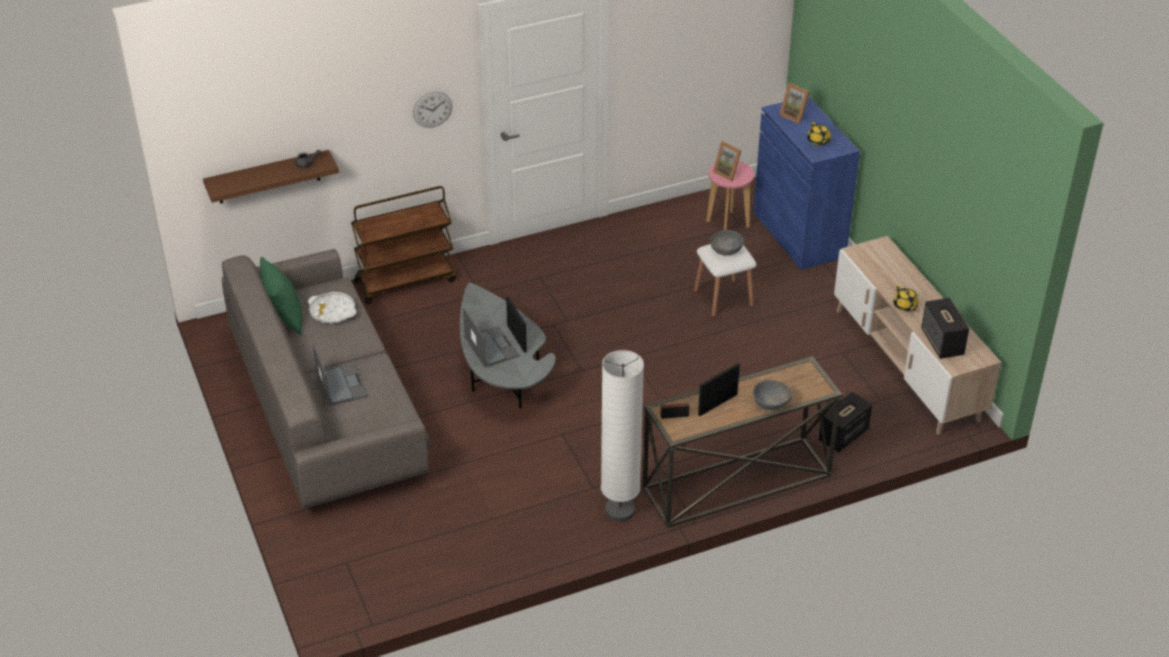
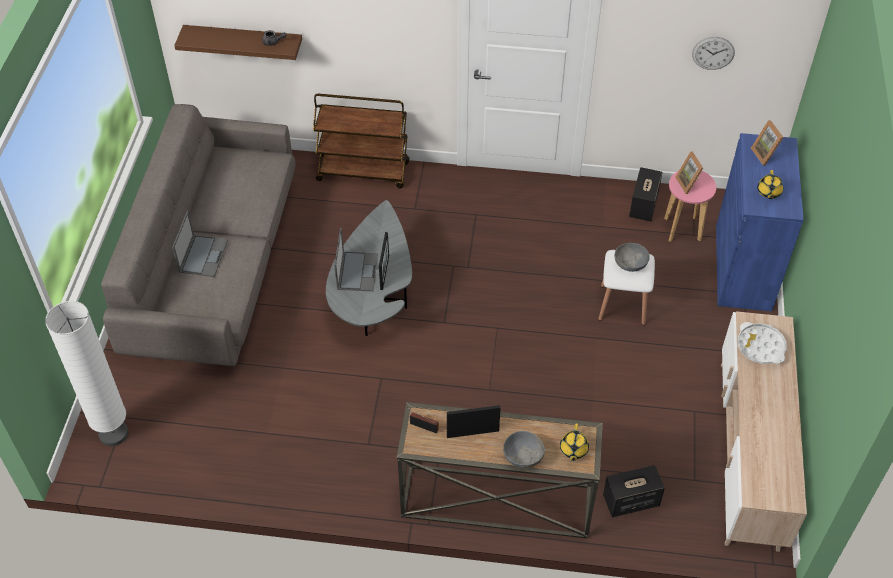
camera: 30 degrees right, 10 degrees up
(284, 318) = (210, 173): green pillow -> none
(332, 311) = (249, 183): white tray -> white tray (760, 347)
(432, 109) = (406, 28): wall clock -> wall clock (713, 53)
(619, 510) = (373, 479): white floor lamp -> white floor lamp (113, 433)
(905, 306) = (752, 404): yellow teapot -> yellow teapot (573, 449)
(942, 342) = (760, 463): speaker -> speaker (643, 206)

